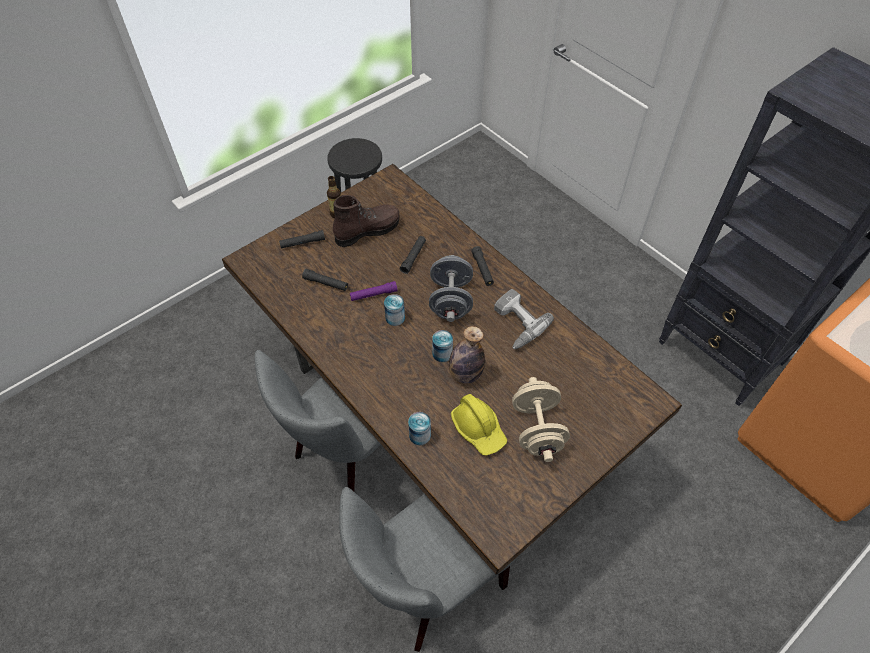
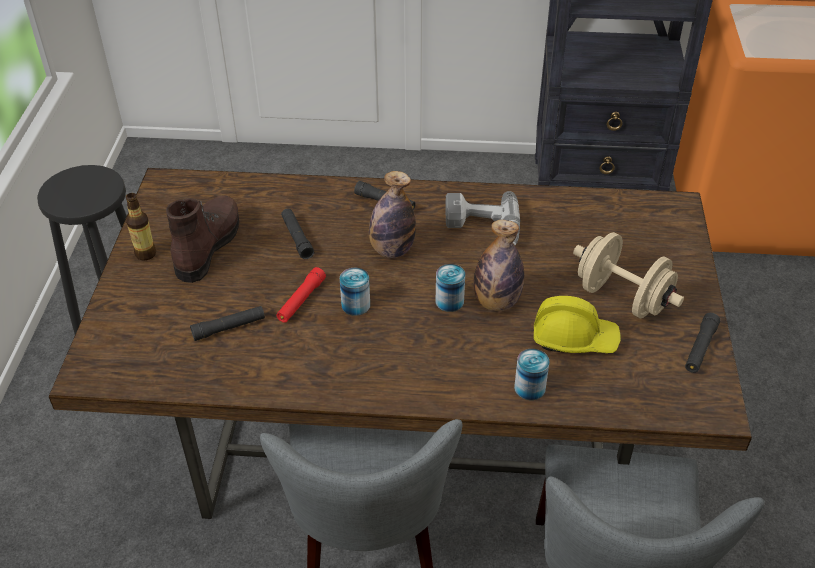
camera: 45 degrees left, 10 degrees down
(302, 243) = (141, 308): black flashlight -> black flashlight (700, 348)
(373, 294) = (301, 300): purple flashlight -> red flashlight
(450, 300) = (392, 250): grey dumbbell -> bottle

